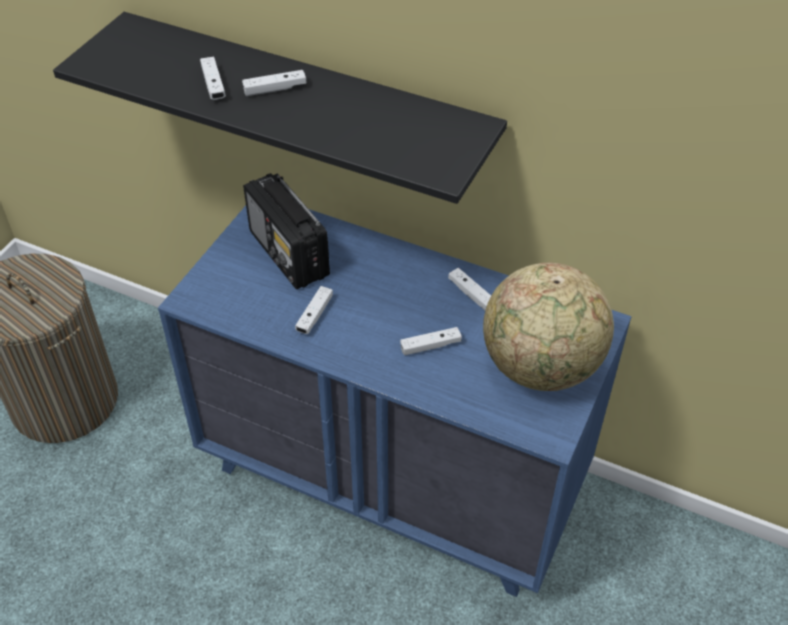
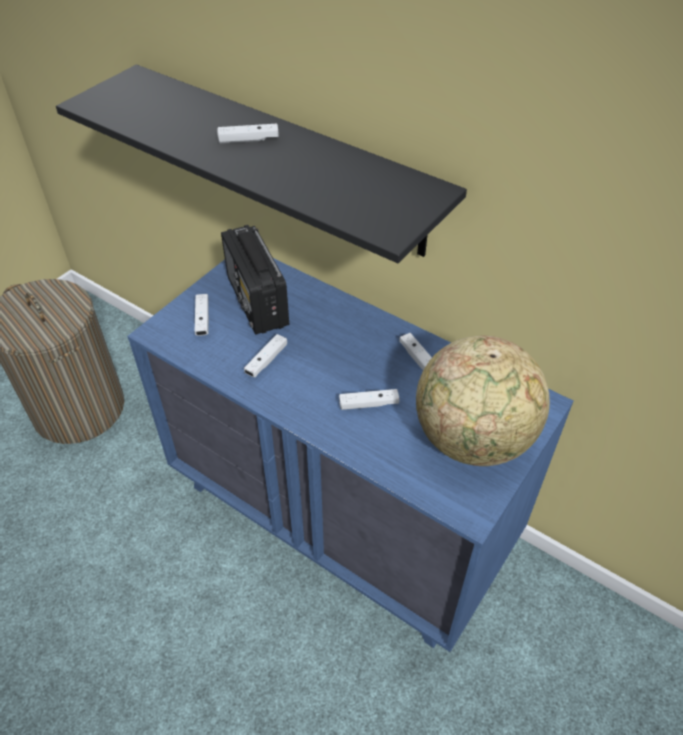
camera: 10 degrees right, 0 degrees up
(213, 85) = (193, 131): white game controller -> white game controller (202, 319)

